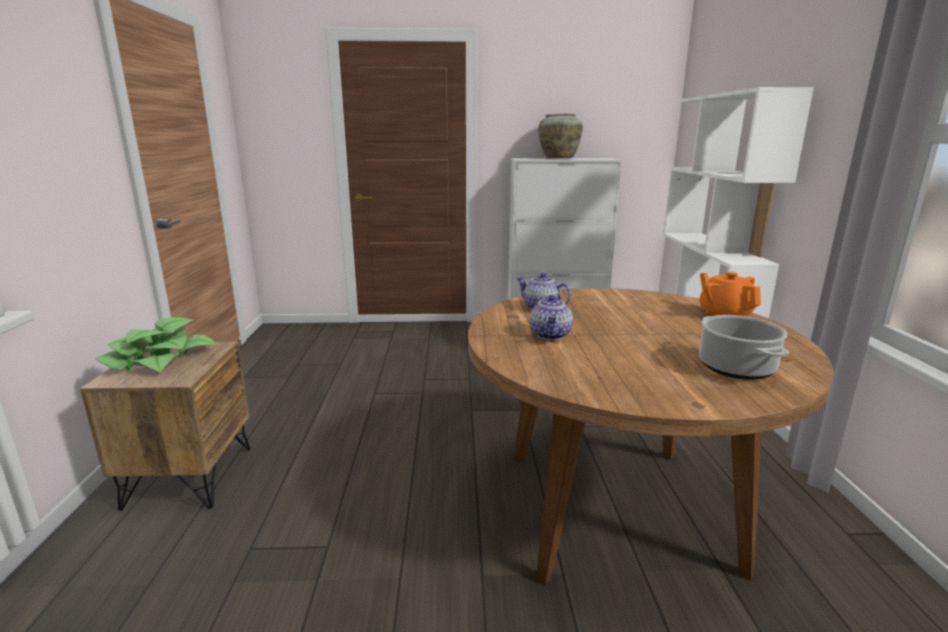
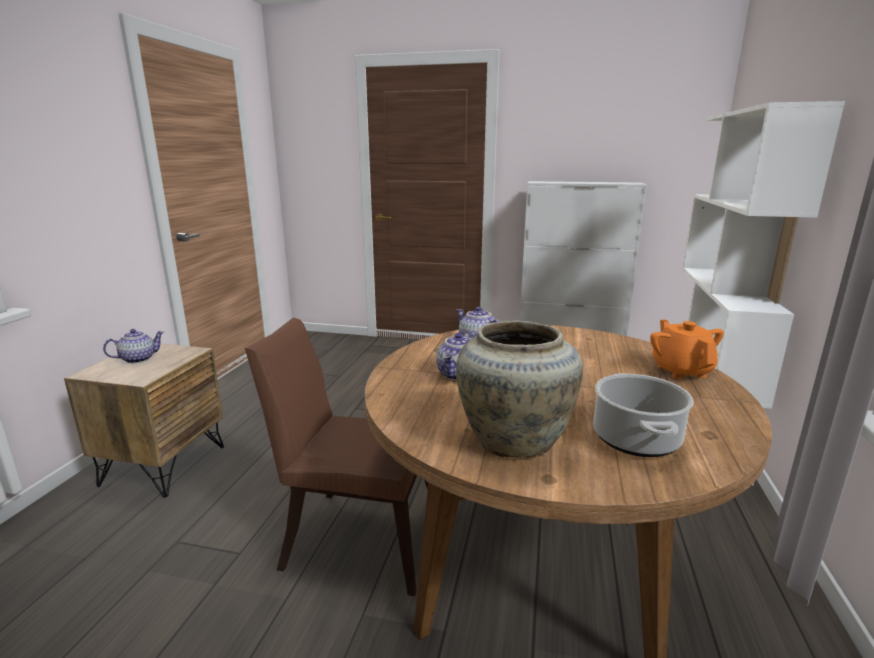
camera: 15 degrees right, 0 degrees up
(158, 360) = (138, 359): potted plant -> teapot
(437, 509) = (355, 535): none -> brown chair
(558, 158) = (578, 182): beige vase -> beige vase (514, 439)

